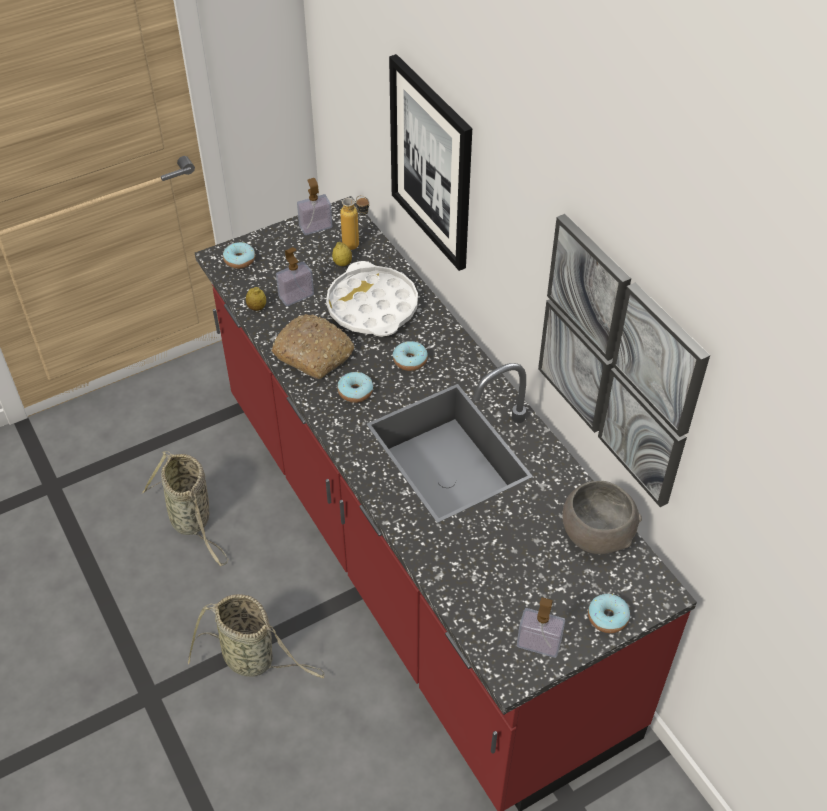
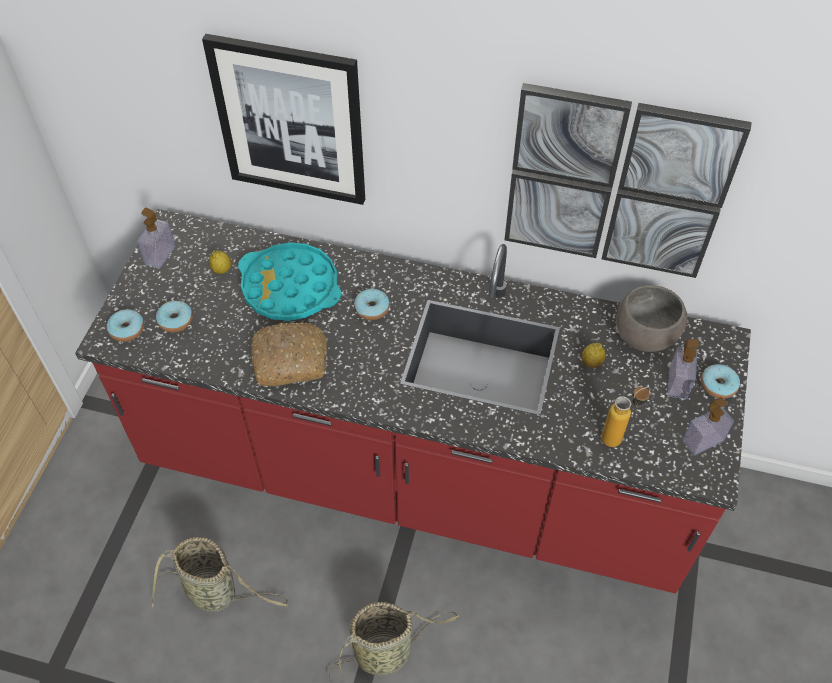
camera: 45 degrees left, 5 degrees up
(257, 308) = (194, 359): lemon -> lemon (591, 363)
(296, 296) = (216, 324): soap dispenser -> soap dispenser (678, 383)
(355, 392) = (361, 365): donut -> donut (175, 320)
(357, 247) = (217, 248): bottle -> bottle (618, 436)
(372, 307) = (290, 288): white tray -> turquoise tray

